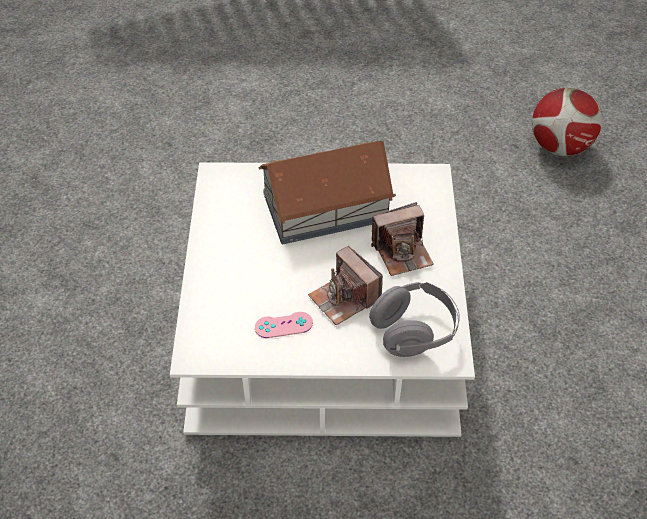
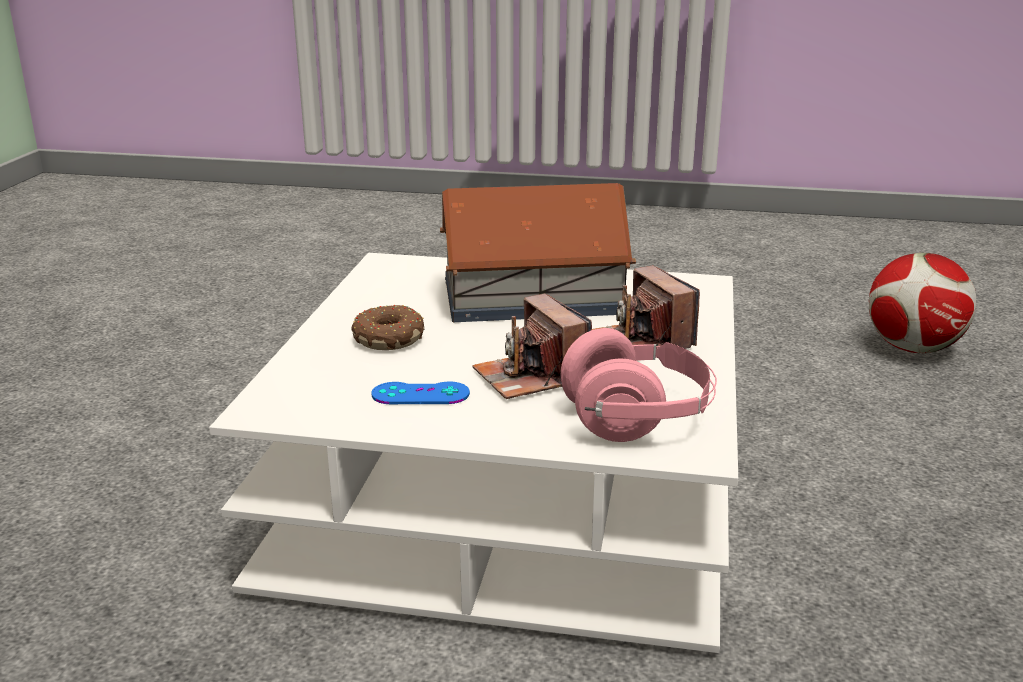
camera: 10 degrees right, 25 degrees down
(246, 268) = (387, 338): none -> donut
(283, 325) = (420, 394): pink game controller -> blue game controller
(402, 252) = (639, 342): camera -> camera turned 75 degrees clockwise
(414, 331) = (637, 419): grey headphones -> pink headphones

